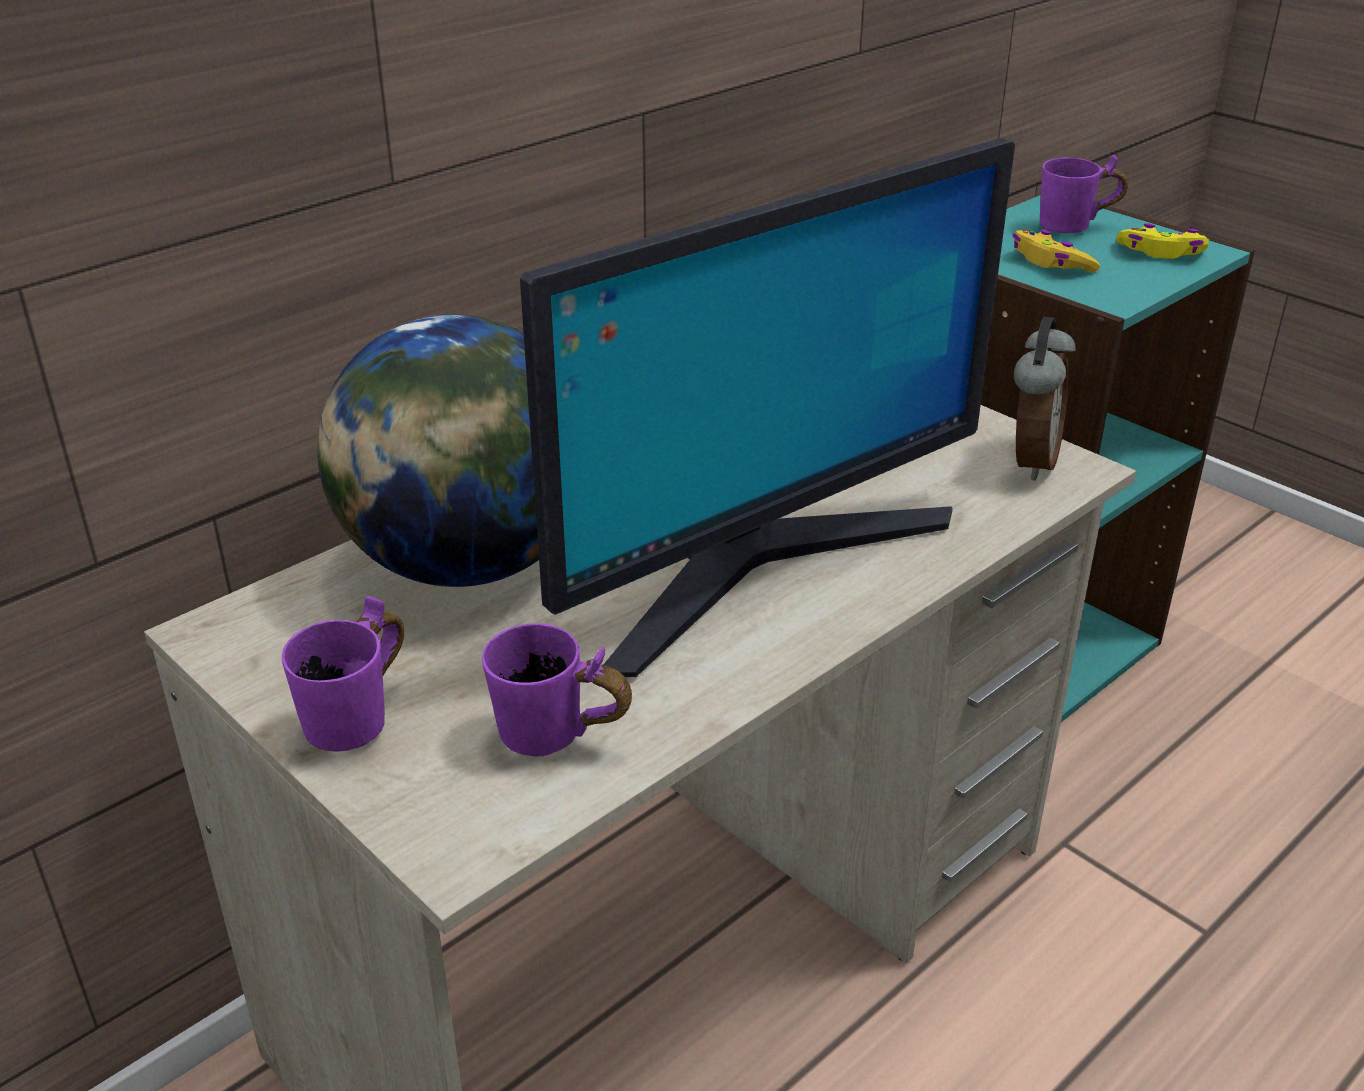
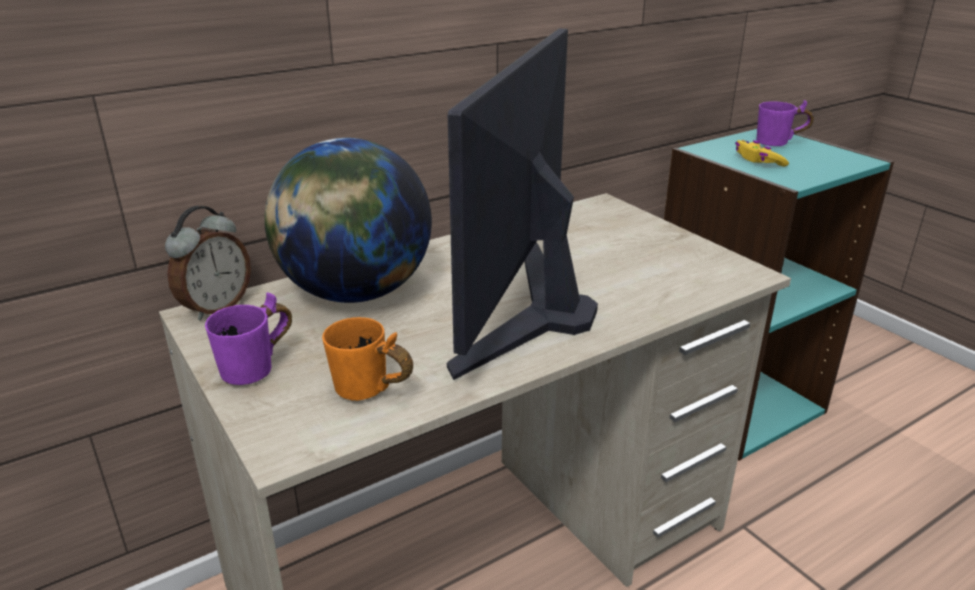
camera: 10 degrees right, 5 degrees down
(554, 745) = (367, 395): purple mug -> orange mug
(759, 567) = (530, 310): monitor -> monitor turned 135 degrees clockwise
(1030, 461) = (721, 267): alarm clock -> alarm clock (215, 307)
(1161, 253) = (831, 159): yellow game controller -> none

